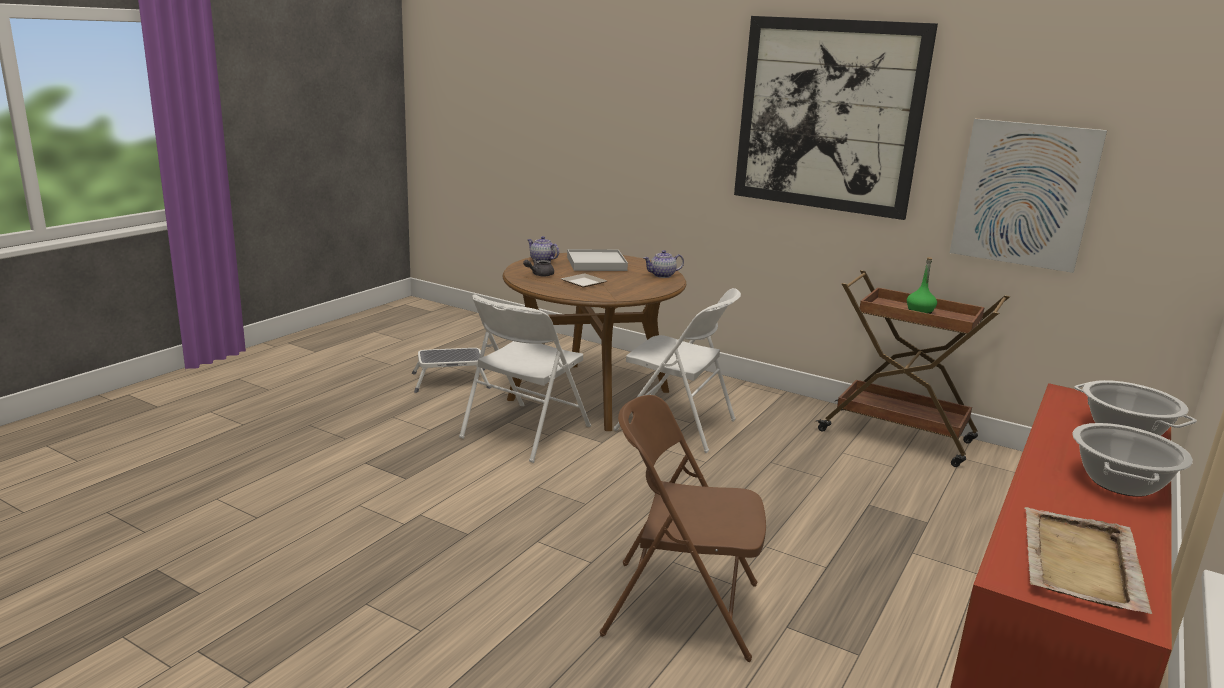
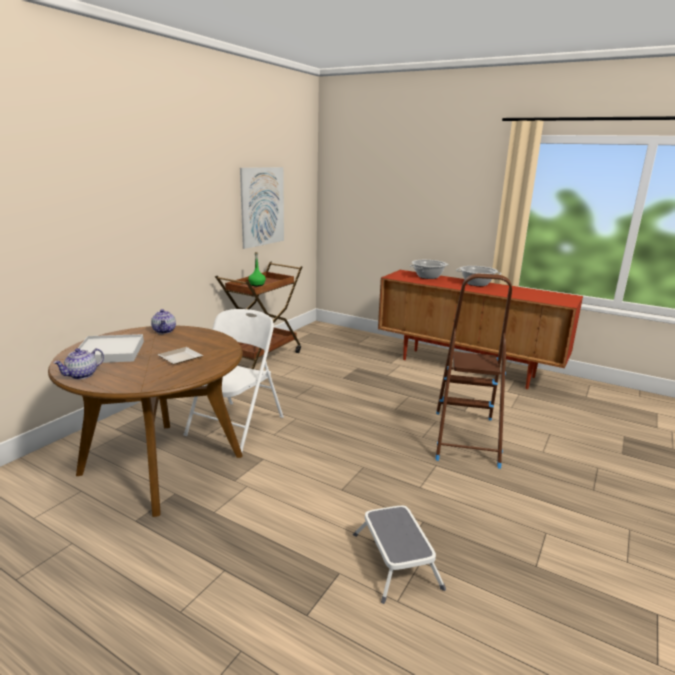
camera: 90 degrees left, 0 degrees up
(450, 381) = (78, 568): grey step ladder -> grey step ladder (396, 560)
(525, 432) = (238, 500): white chair -> none
(539, 274) = (143, 376): grey teapot -> none
(682, 608) = (465, 436): brown chair -> brown step ladder
(828, 116) = (171, 176): picture -> none
(1080, 563) = (544, 296): beige tray -> none

